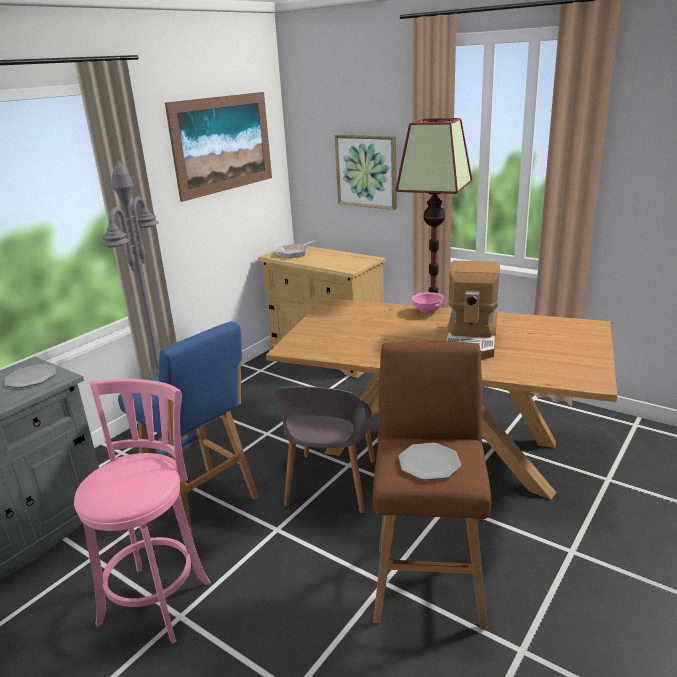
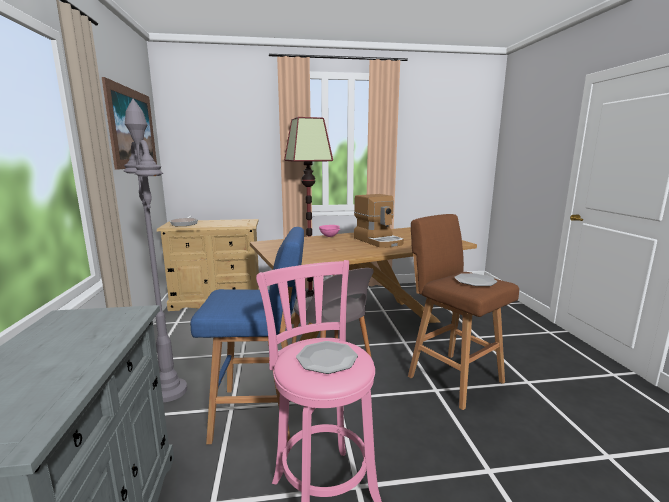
camera: 45 degrees left, 10 degrees down
(31, 377) = (93, 321): plate -> plate (327, 358)
(367, 171) = (238, 159): picture -> none

